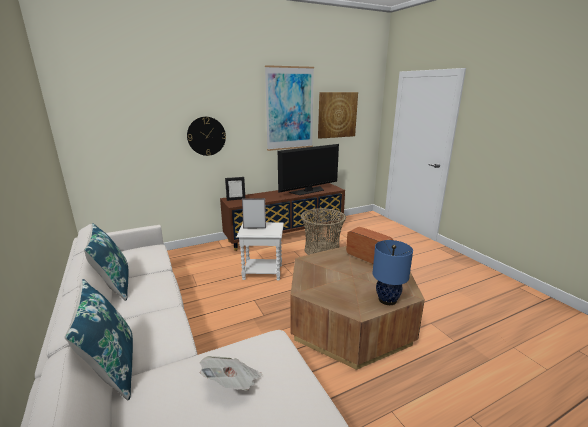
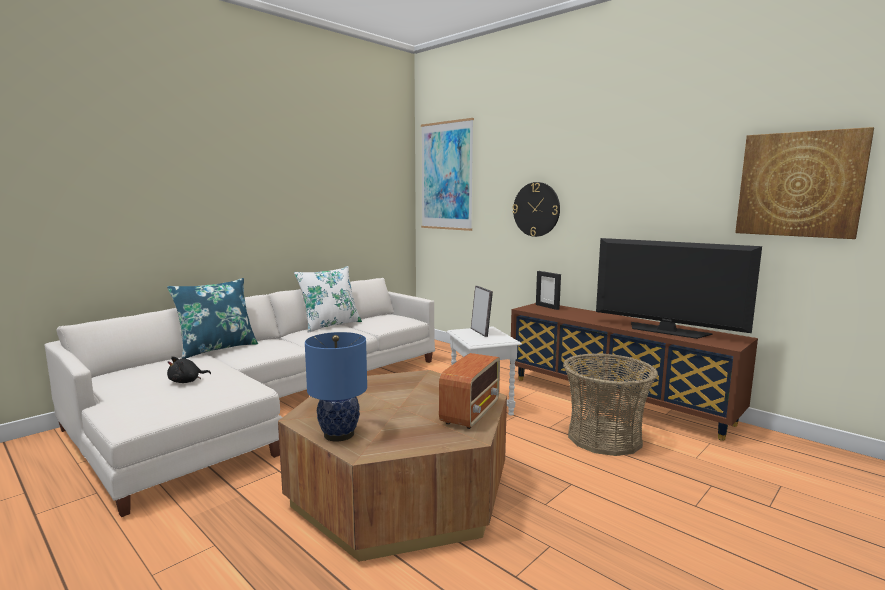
camera: 70 degrees right, 10 degrees down
(114, 286) = (330, 325): blue pillow -> white pillow
(233, 383) = (187, 381): newspaper -> black plush toy
(289, 109) = (673, 171): picture -> picture (446, 176)

